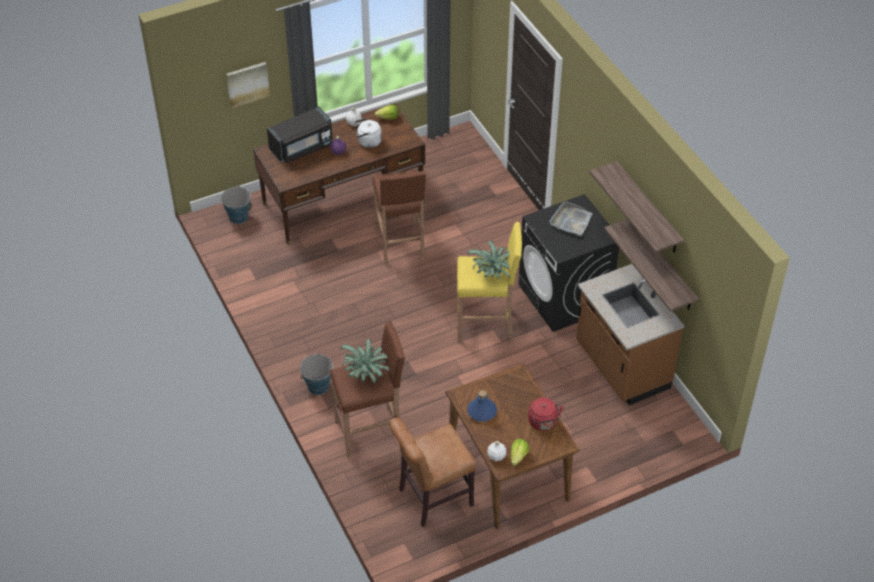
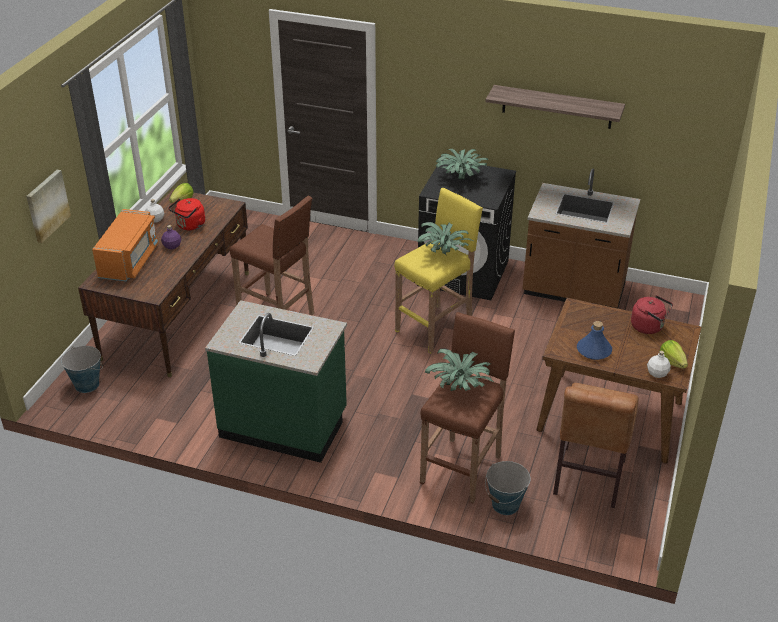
camera: 45 degrees left, 10 degrees down
(301, 147) = (129, 261): black microwave -> orange microwave
(310, 325) = (284, 424): none -> green counter
(318, 386) = (363, 467): bucket -> bucket (505, 505)
(367, 142) = (190, 226): white kettle -> red kettle
(571, 221) = (460, 178): grey tray -> potted plant
(662, 266) = (590, 157): shelf -> none

